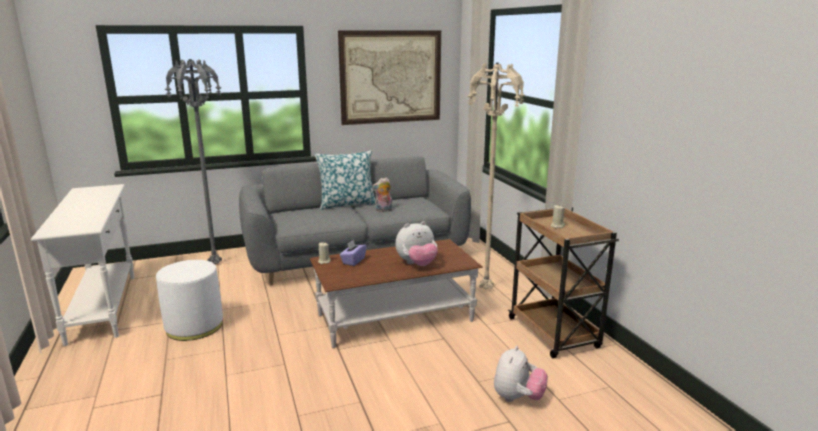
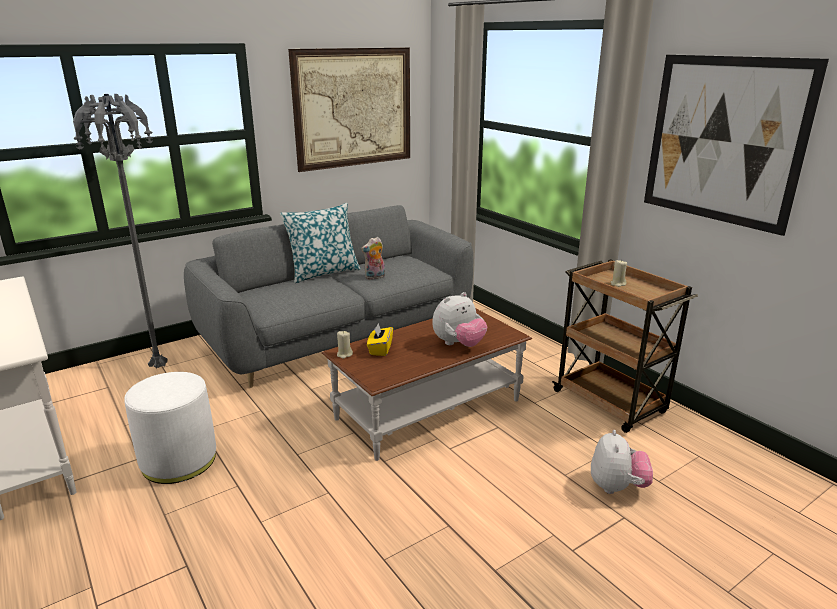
camera: 15 degrees left, 5 degrees up
(353, 261) = (380, 349): purple tissue box -> yellow tissue box
(486, 290) = (510, 359): beige floor lamp -> none
(646, 104) = (723, 140): none -> picture

